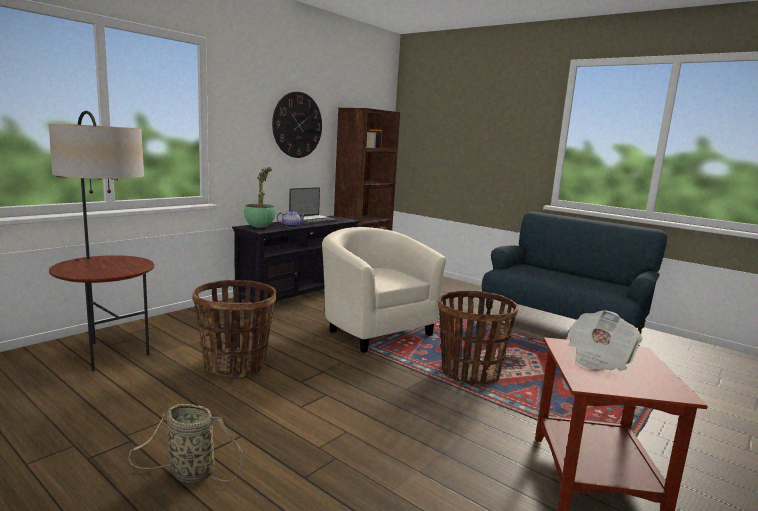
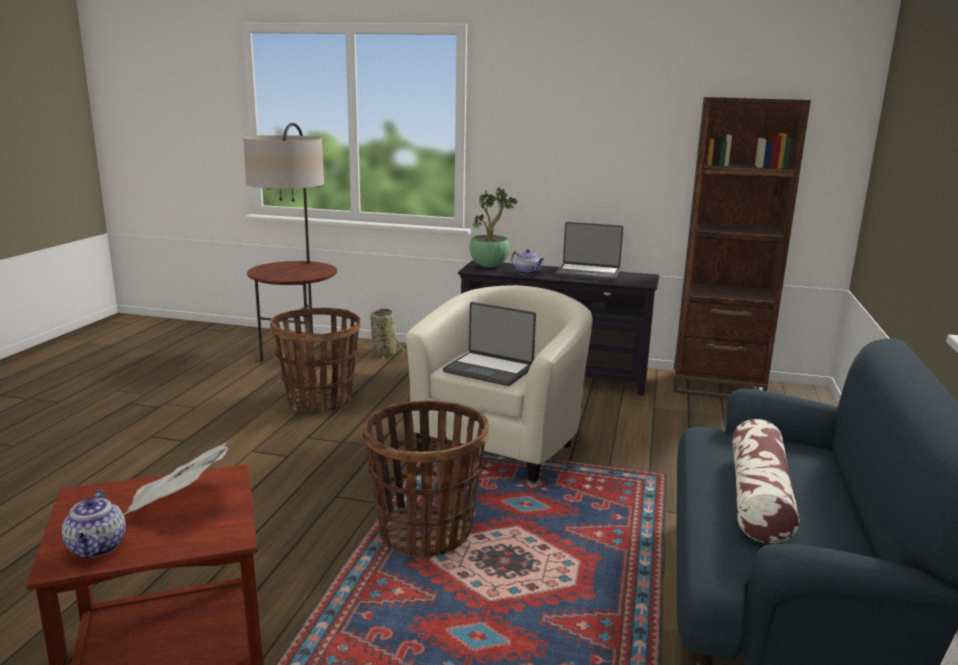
camera: 65 degrees right, 5 degrees up
(189, 473) = (119, 439): basket -> basket (384, 352)
(297, 125) = (613, 128): wall clock -> none
(390, 279) = (489, 370): none -> laptop
(565, 280) = (758, 497): none -> pillow
(659, 383) = (97, 548): none -> teapot

